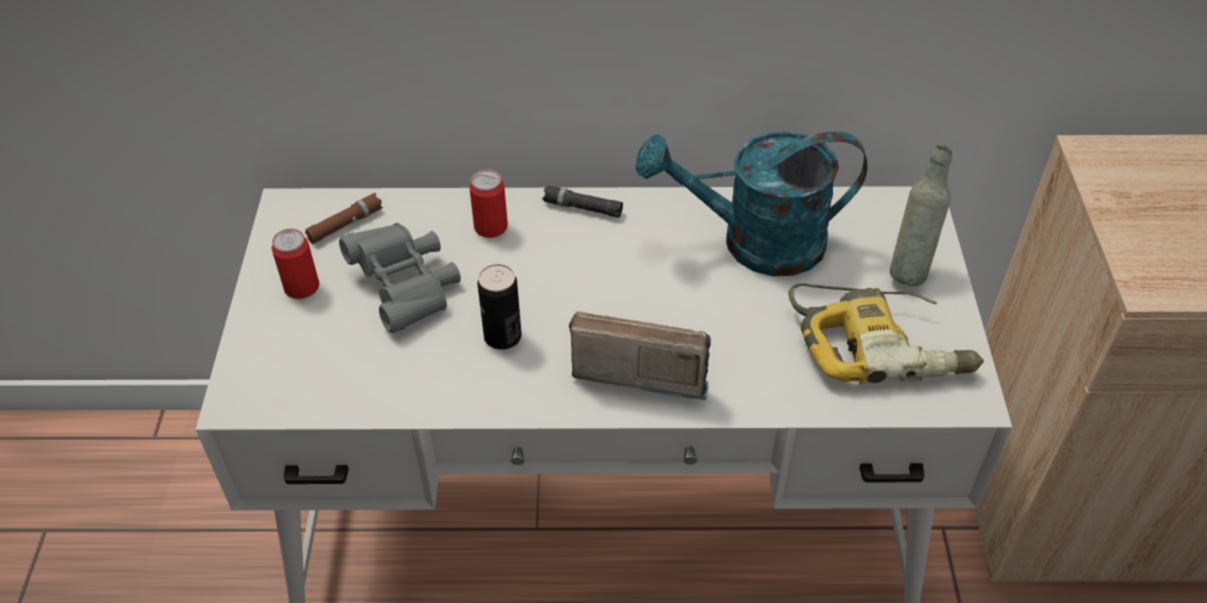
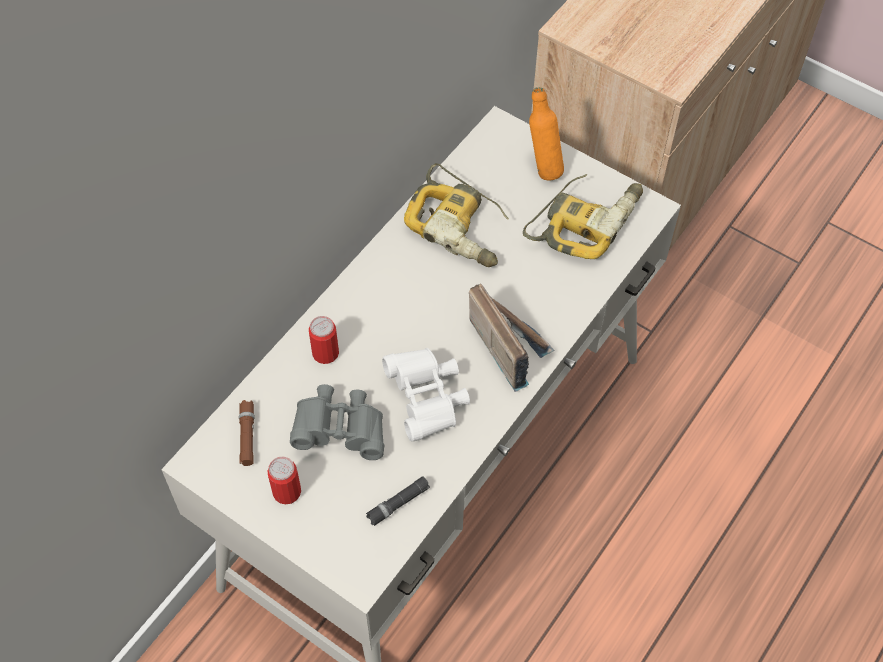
camera: 55 degrees left, 10 degrees up
(502, 336) = (427, 400): can -> white binoculars
(582, 207) = (352, 293): black flashlight -> black flashlight (398, 503)
(638, 367) = (508, 344): radio -> radio turned 105 degrees clockwise
(754, 243) = (460, 225): turquoise watering can -> power drill
(909, 269) = (543, 168): grey bottle -> orange bottle

